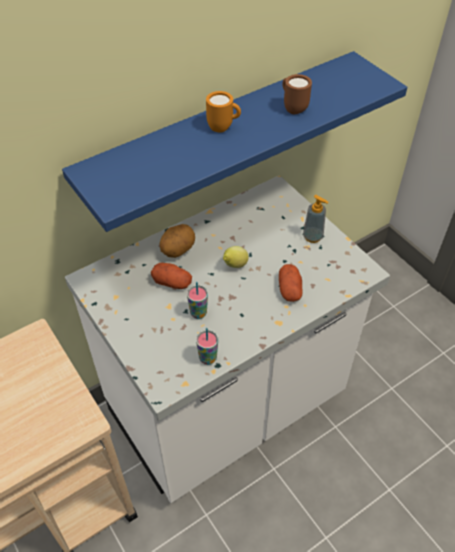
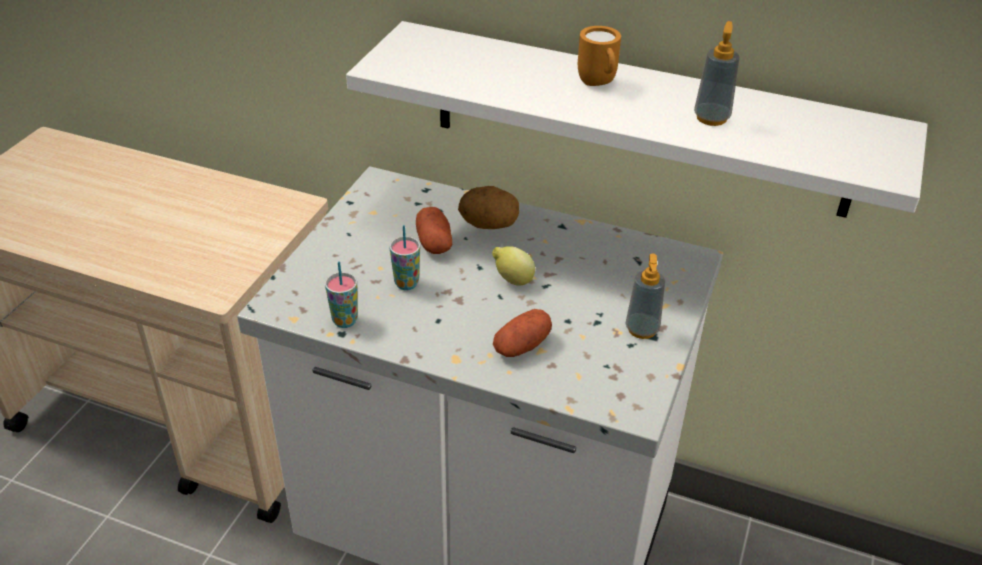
camera: 55 degrees right, 10 degrees down
(222, 135) = (639, 119): blue shelf -> white shelf
(293, 108) = (711, 118): brown mug -> soap dispenser

